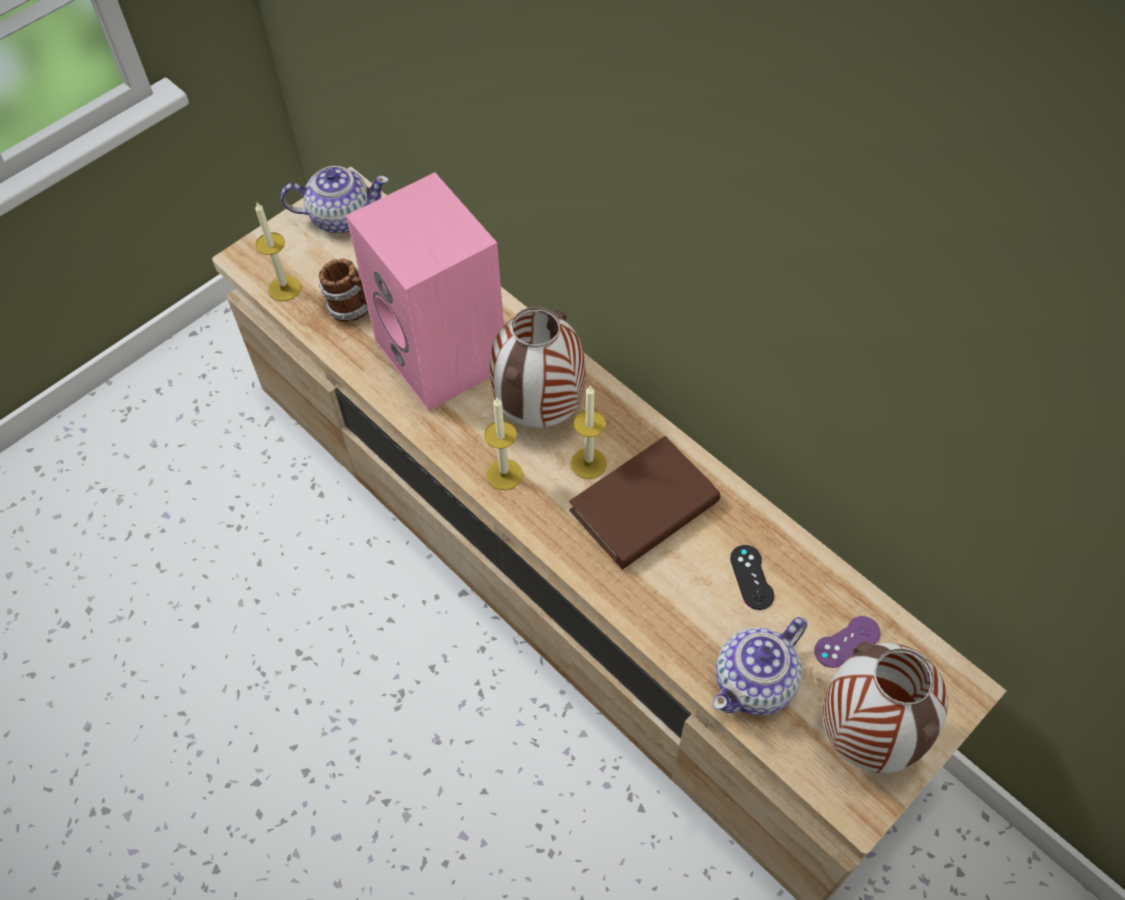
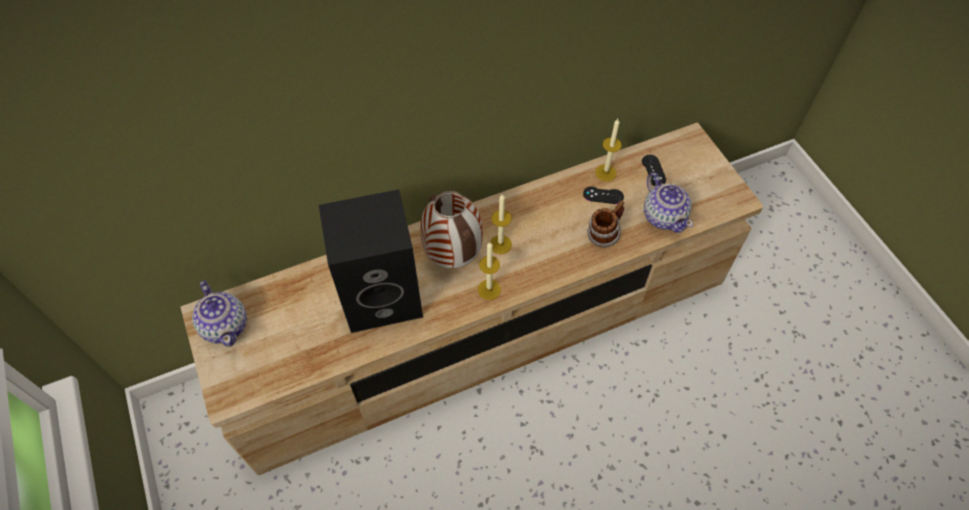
camera: 70 degrees left, 0 degrees up
(284, 288) = (271, 379): candle -> candle (605, 172)
(340, 217) = (225, 325): teapot -> teapot turned 135 degrees clockwise
(354, 308) = (315, 338): mug -> mug (604, 235)
(445, 355) = (383, 295): pink speaker -> black speaker
(644, 507) = (541, 227): brown book -> none
(847, 642) = (653, 170): purple game controller -> black game controller
(863, 736) = (705, 184): vase -> none

